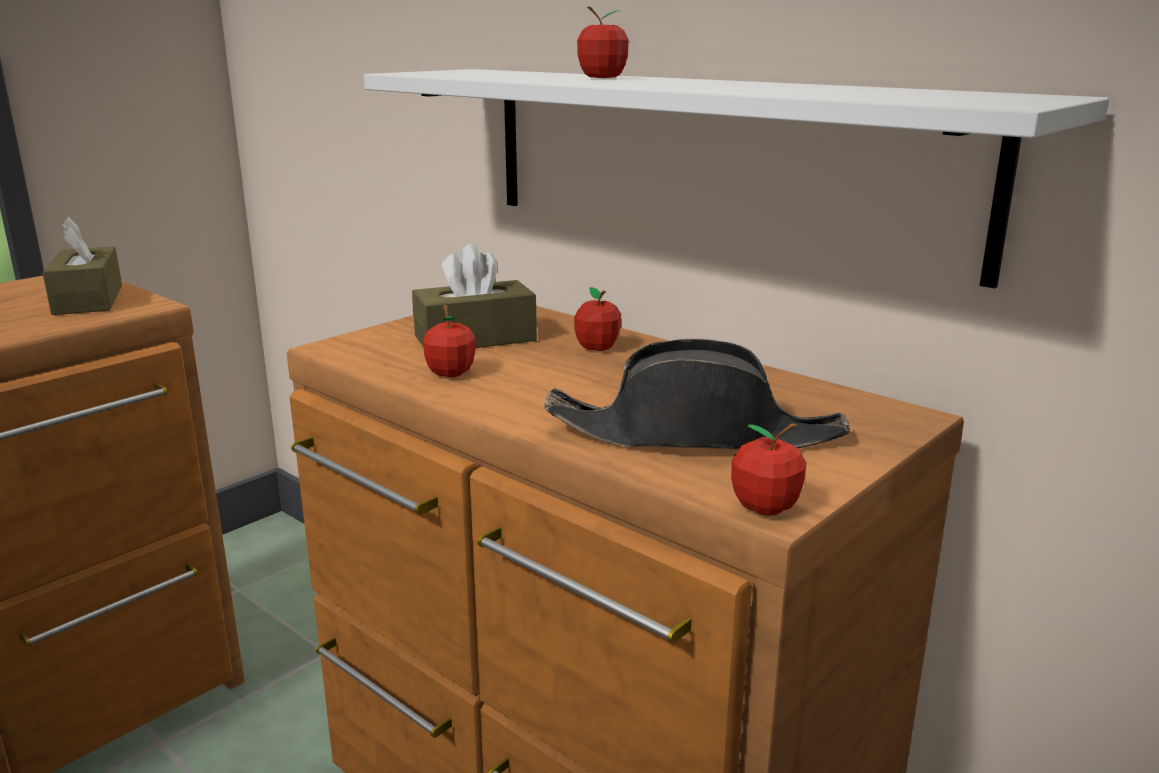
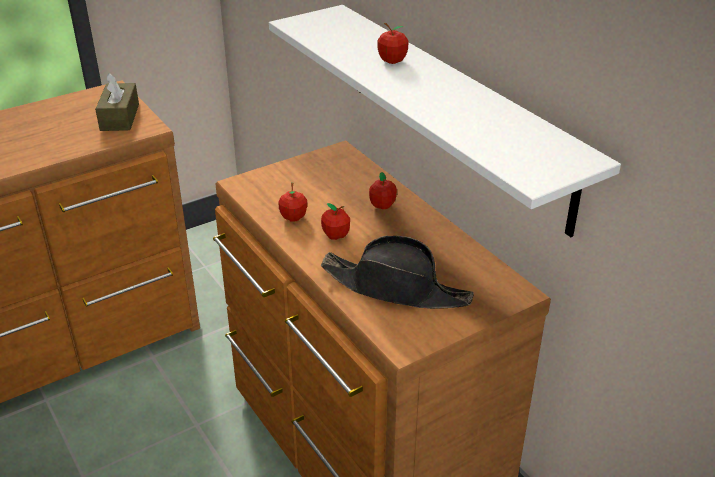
camera: 15 degrees right, 15 degrees up
(475, 338) = (318, 186): brown tissue box -> none
(765, 508) = (400, 345): apple -> apple (335, 235)

